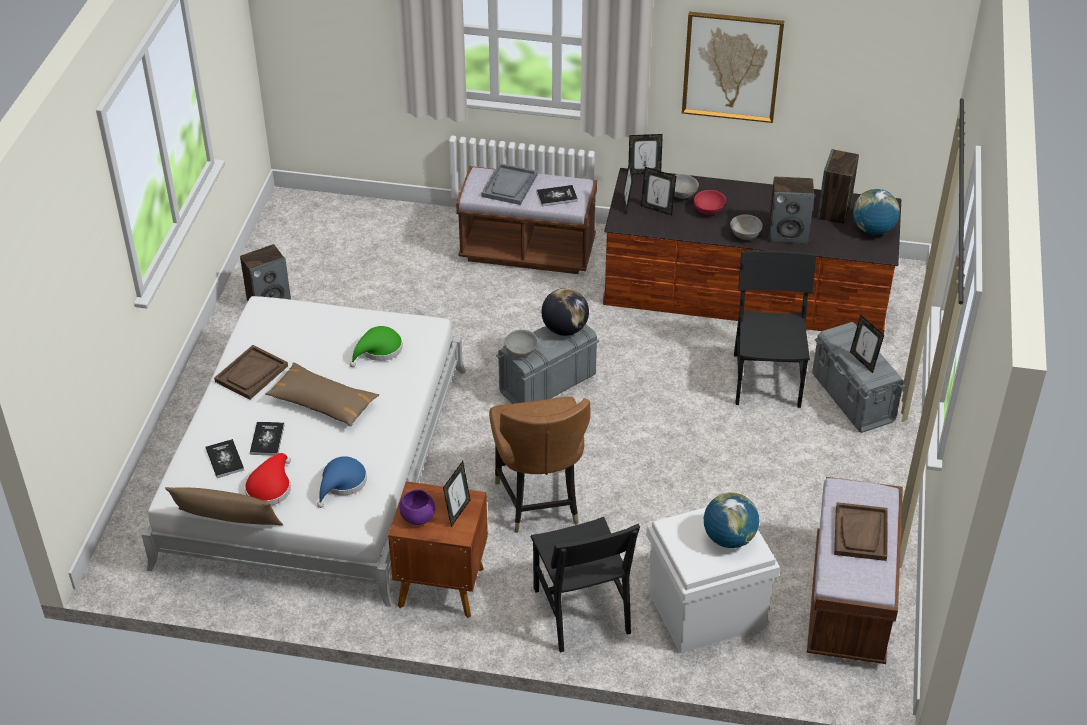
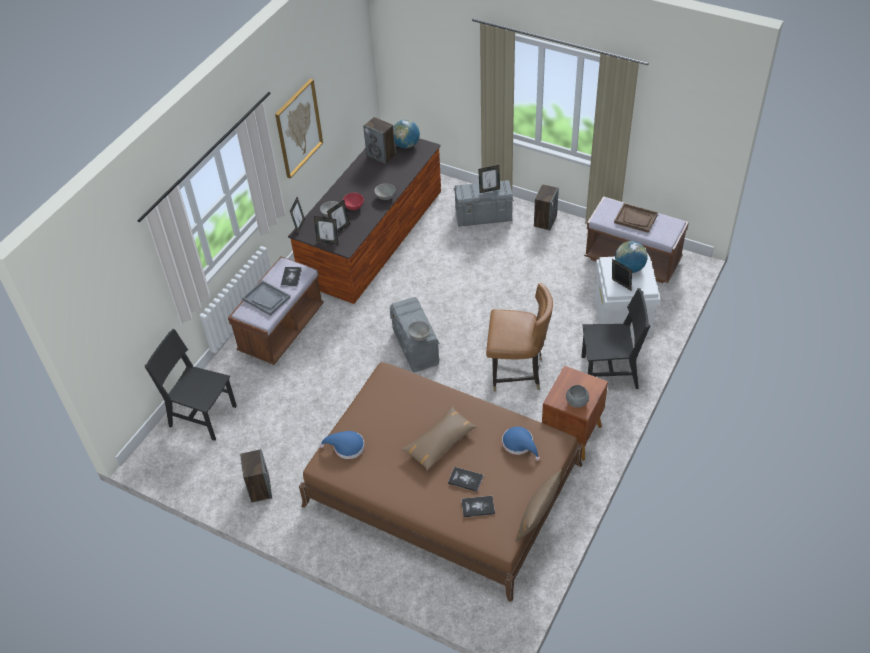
camera: 70 degrees left, 5 degrees up
(251, 374) = (393, 481): brown tray -> none
(270, 487) = (513, 484): red hat -> none
(295, 321) = (346, 447): none -> blue hat
(315, 464) = (442, 485): white bed -> brown bed
(378, 350) = (398, 403): green hat -> none
(418, 517) = (576, 402): purple bowl -> grey bowl
(457, 512) = (577, 382): picture frame -> picture frame (620, 286)
(565, 329) = (406, 310): globe -> none
(767, 380) = (454, 247): black chair -> black chair (203, 416)
(788, 234) = (393, 179): speaker -> speaker (545, 221)

